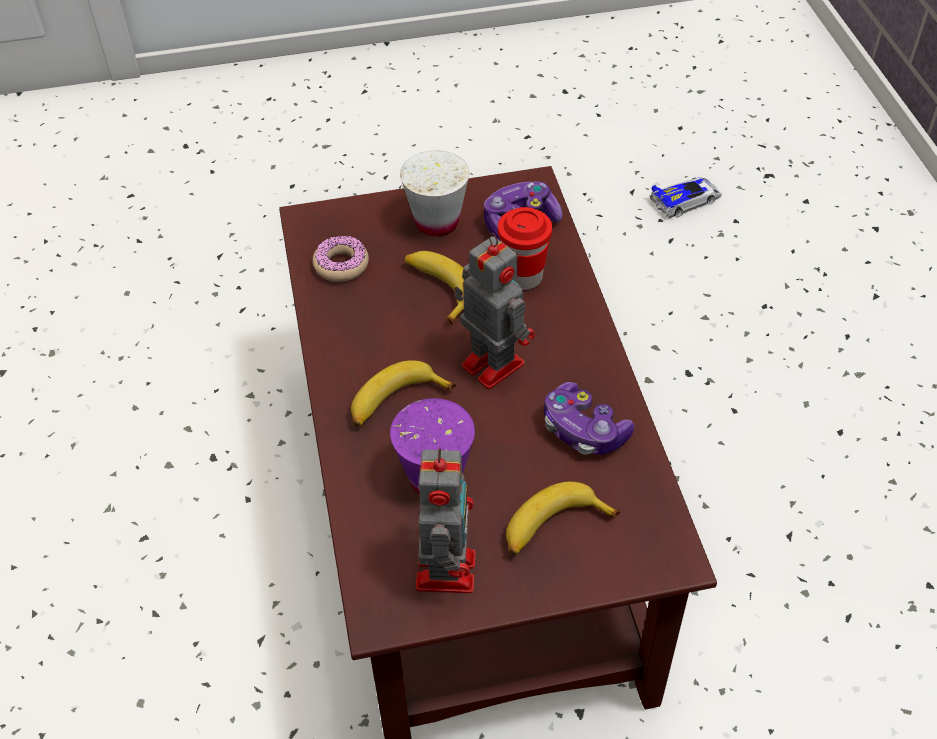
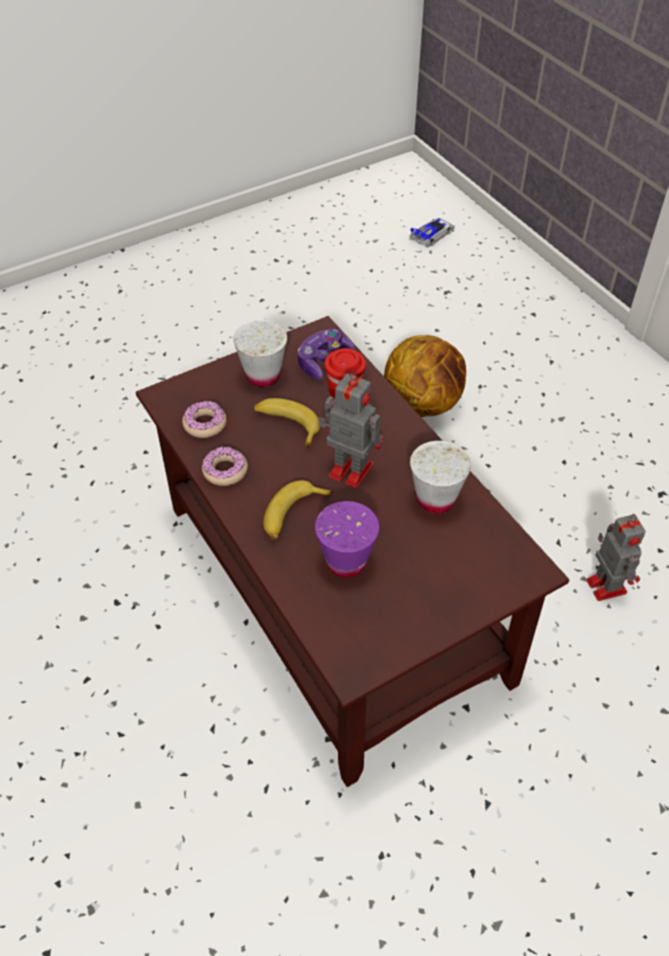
camera: 20 degrees left, 0 degrees up
(339, 327) = (225, 471): none -> donut
(446, 567) = (382, 623): toy robot -> toy robot (605, 584)
(553, 528) = (445, 573): banana -> none
(583, 430) = (435, 500): game controller -> white cup
(680, 311) = (423, 404): none -> basketball
(686, 200) = (396, 322): toy car -> toy car (433, 234)

